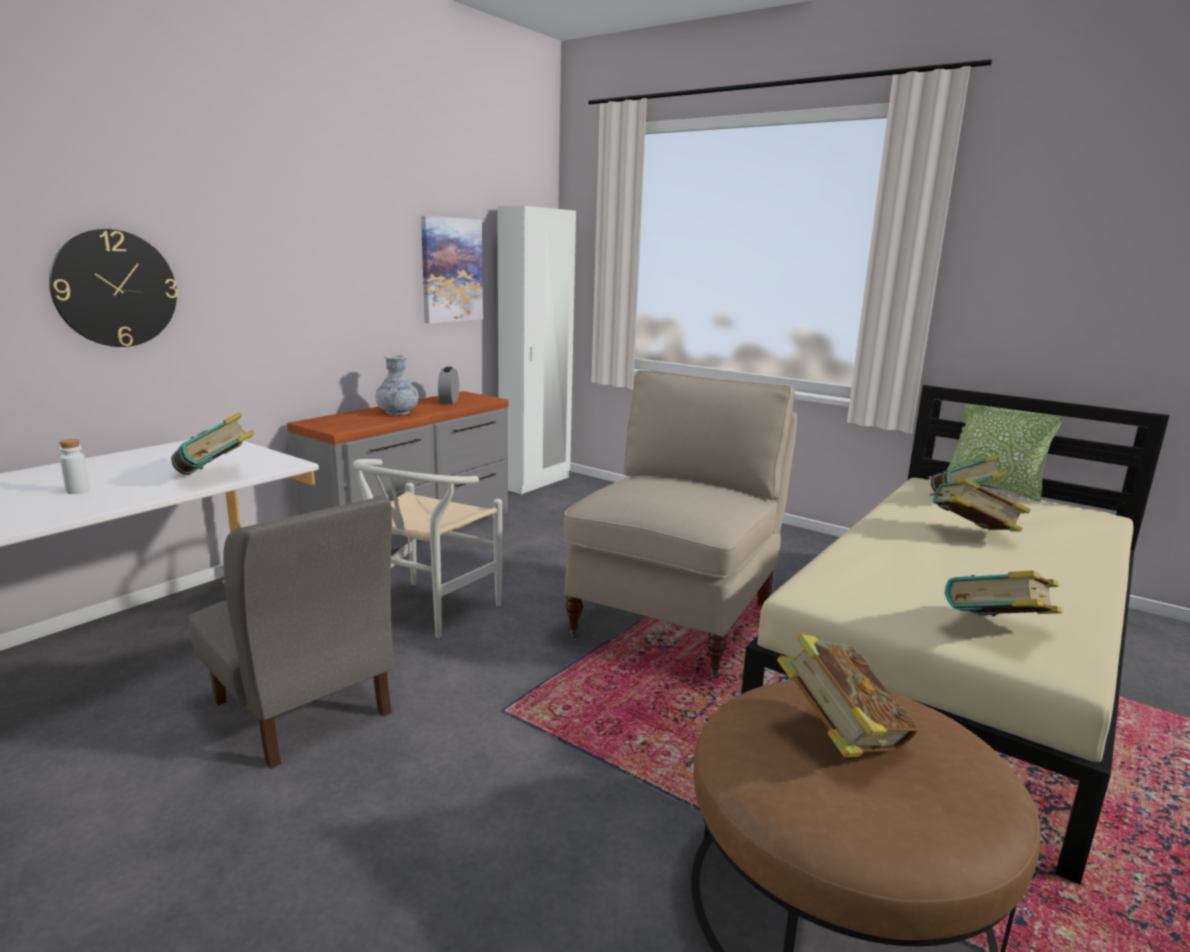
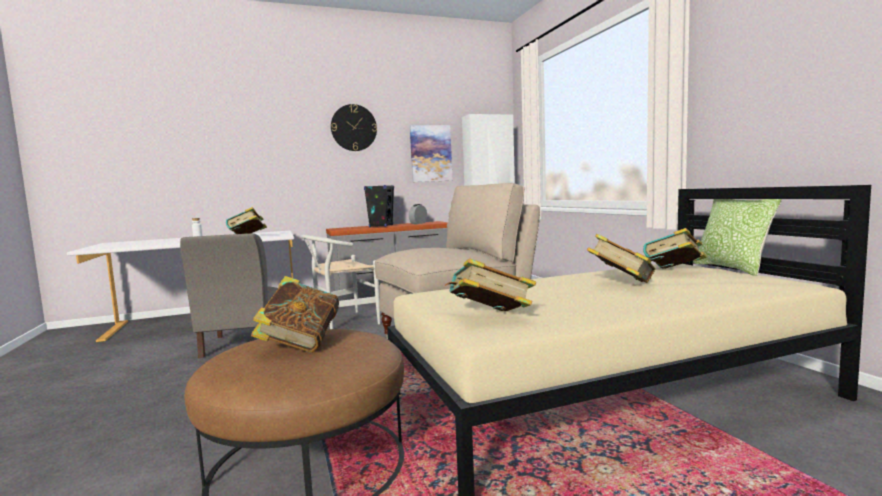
camera: 35 degrees right, 10 degrees down
(115, 288) = (246, 163): wall clock -> wall clock (354, 127)
(397, 412) = (381, 226): vase -> black speaker

